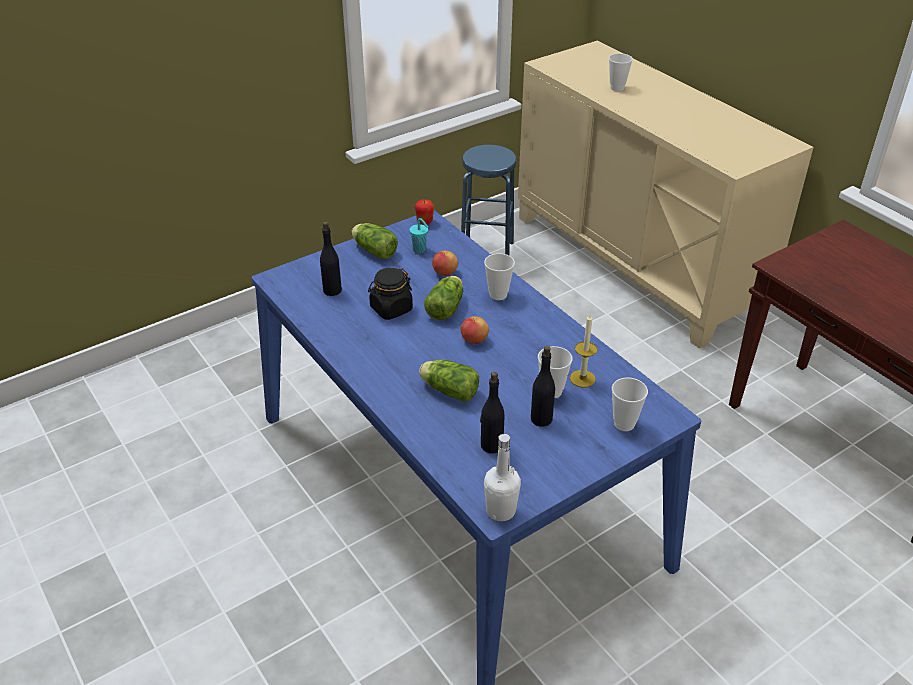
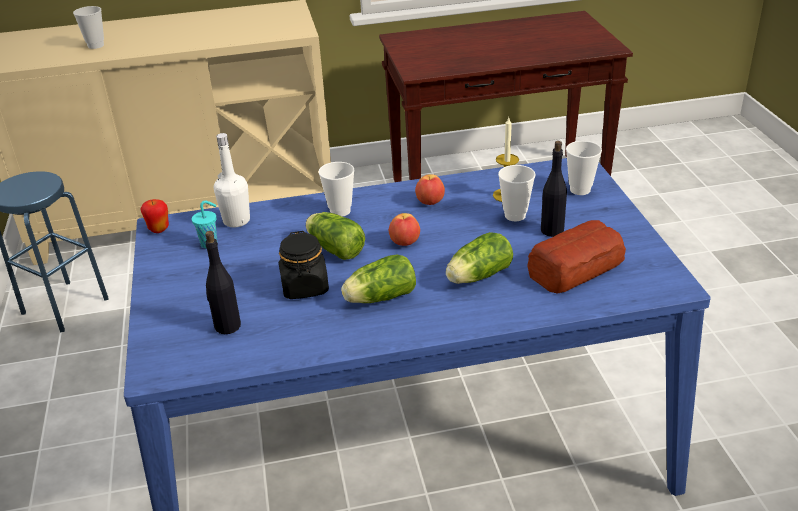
camera: 65 degrees left, 5 degrees down
(373, 250) = (175, 277): lettuce -> lettuce (378, 298)
(445, 273) = (270, 236): apple -> apple (430, 202)
(491, 445) = (577, 268): black bottle -> bread
(501, 510) = (672, 283): white bottle -> white bottle (236, 221)

